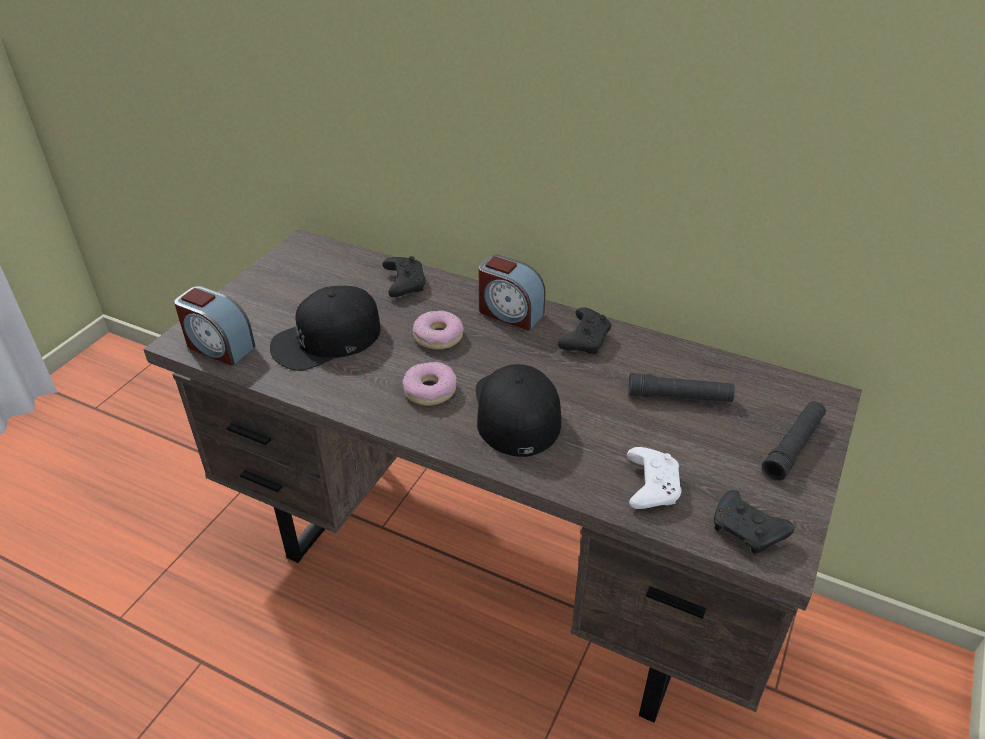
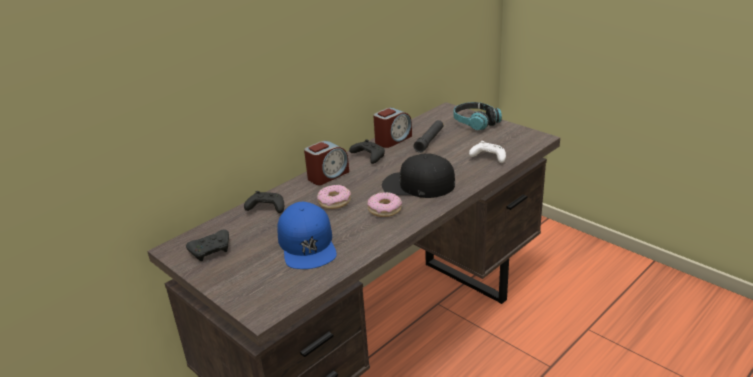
camera: 70 degrees left, 10 degrees down
(219, 346) = (283, 293): alarm clock -> alarm clock (393, 139)
(326, 339) = (307, 244): black cap -> blue cap
(747, 531) = (522, 142): black game controller -> black game controller (211, 250)
(793, 446) = (475, 122): black flashlight -> headphones

